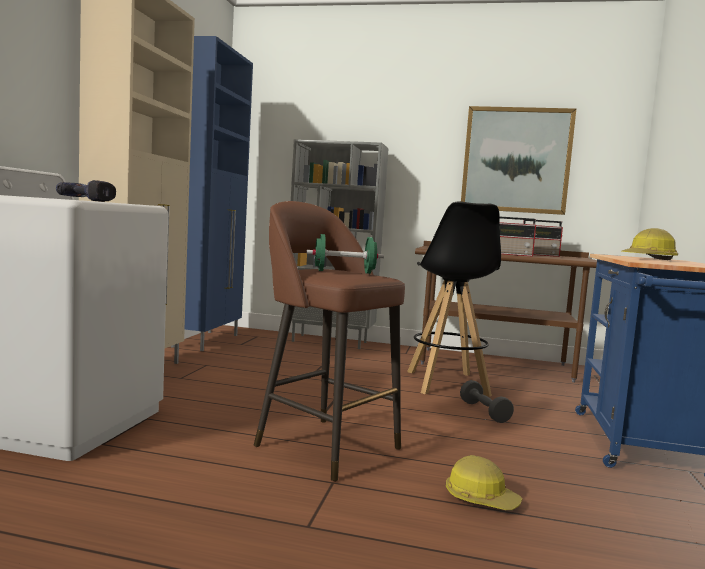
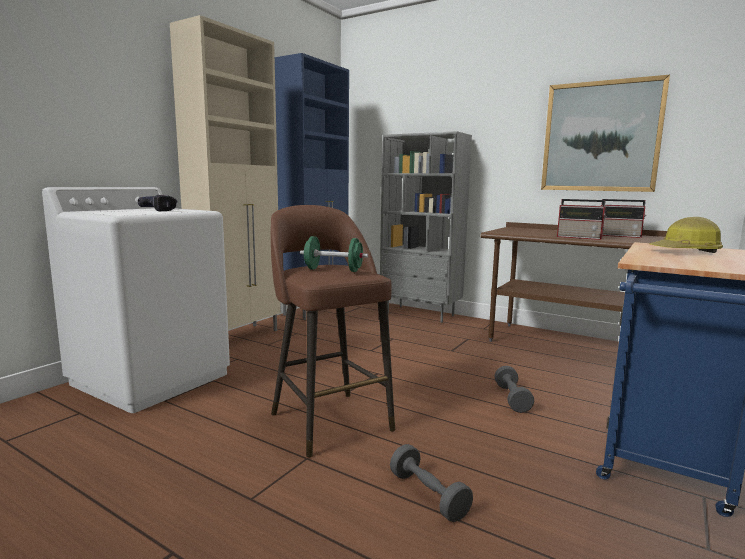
camera: 20 degrees right, 5 degrees up
(447, 383) = (498, 364): black stool -> none
(480, 499) = (428, 495): hard hat -> grey dumbbell

